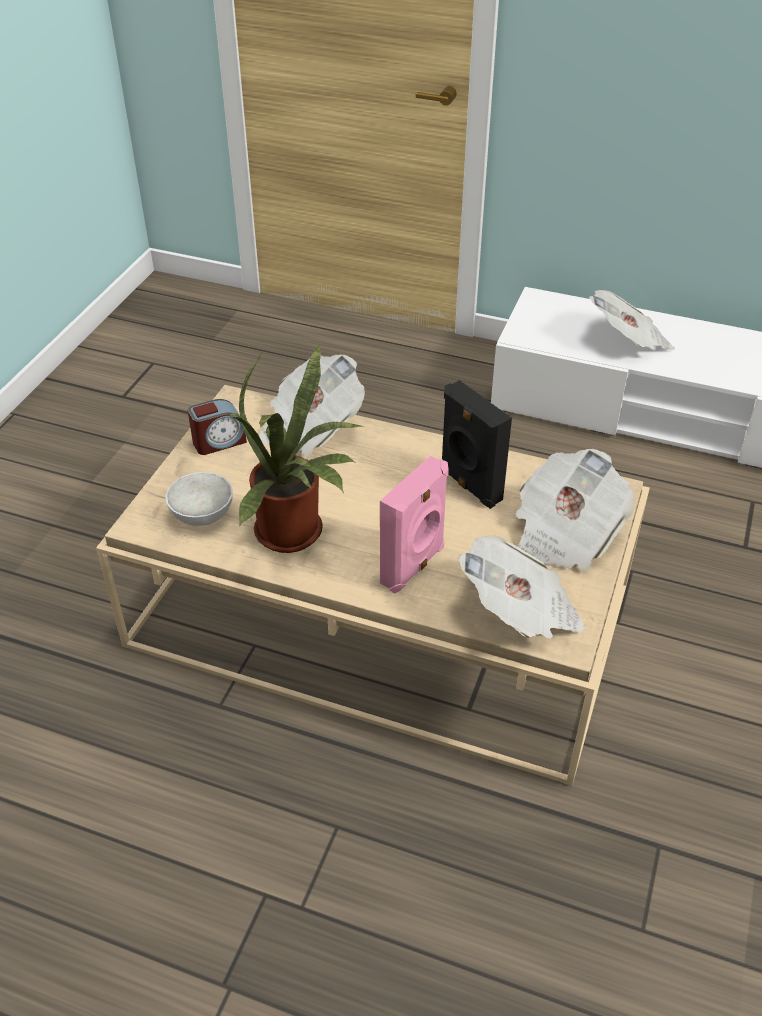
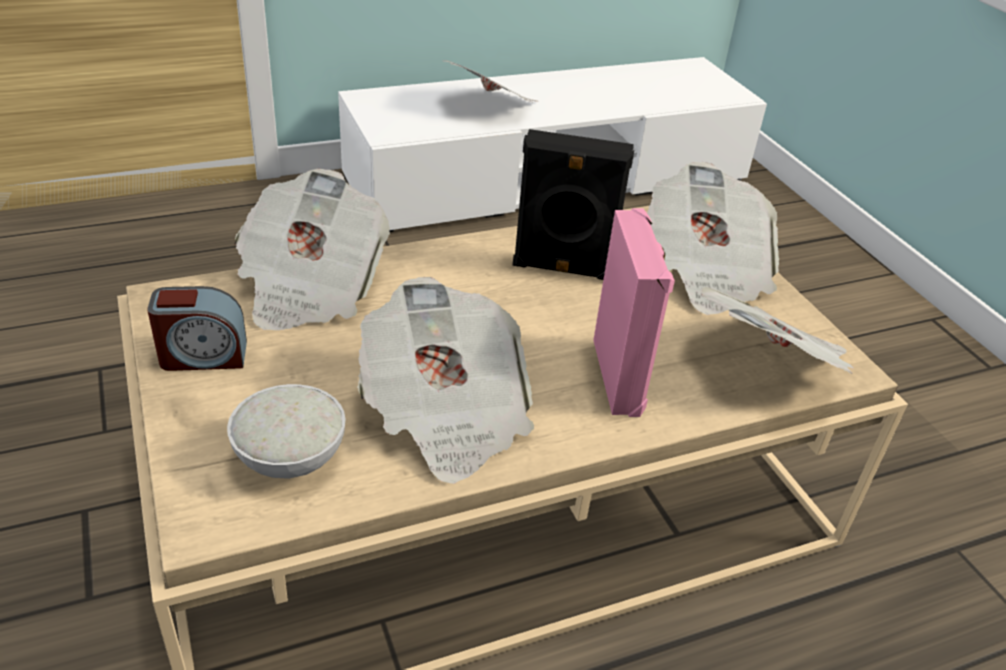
camera: 45 degrees left, 5 degrees down
(219, 442) = (203, 356): alarm clock -> alarm clock turned 60 degrees clockwise
(295, 534) = (446, 414): potted plant -> newspaper

